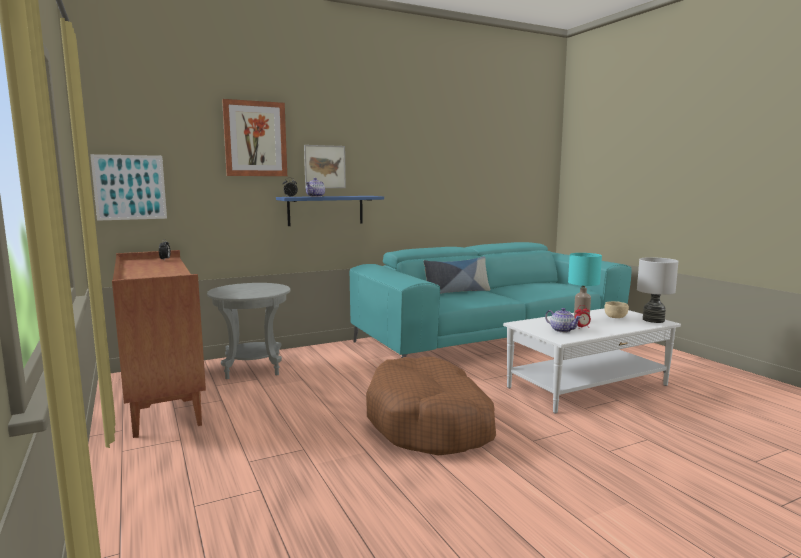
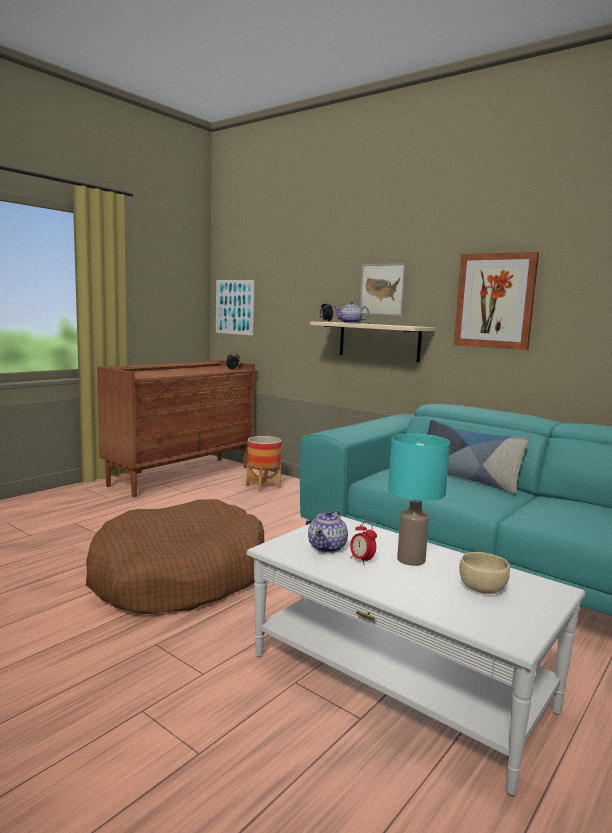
camera: 65 degrees right, 0 degrees up
(253, 368) = (263, 486): grey side table -> planter
(255, 139) = (320, 261): picture -> picture (495, 301)
(325, 210) = (379, 341): blue shelf -> beige shelf
(653, 320) = (511, 628): grey table lamp -> none

